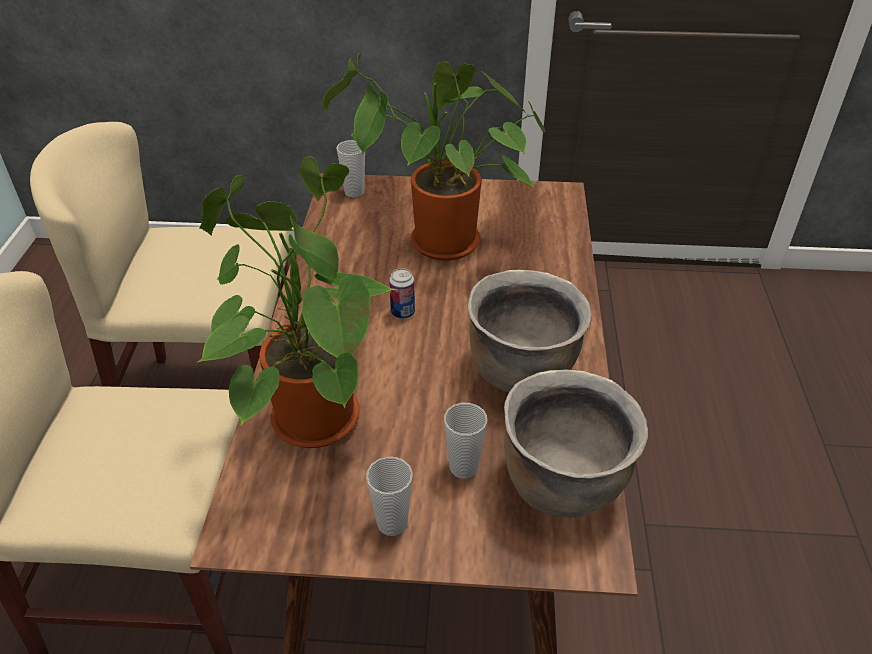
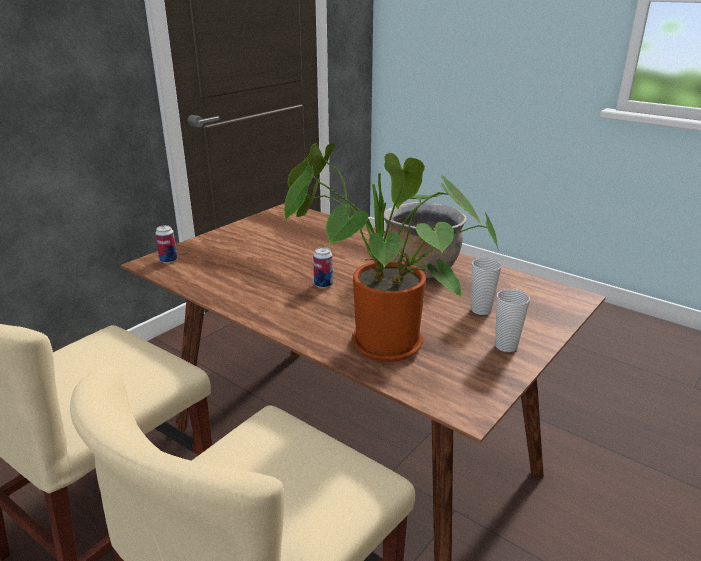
camera: 55 degrees left, 15 degrees down
(354, 192) = (168, 260): cup -> can
(438, 246) = (276, 254): potted plant -> none
(562, 482) = (517, 288): brown cooking pot -> none

